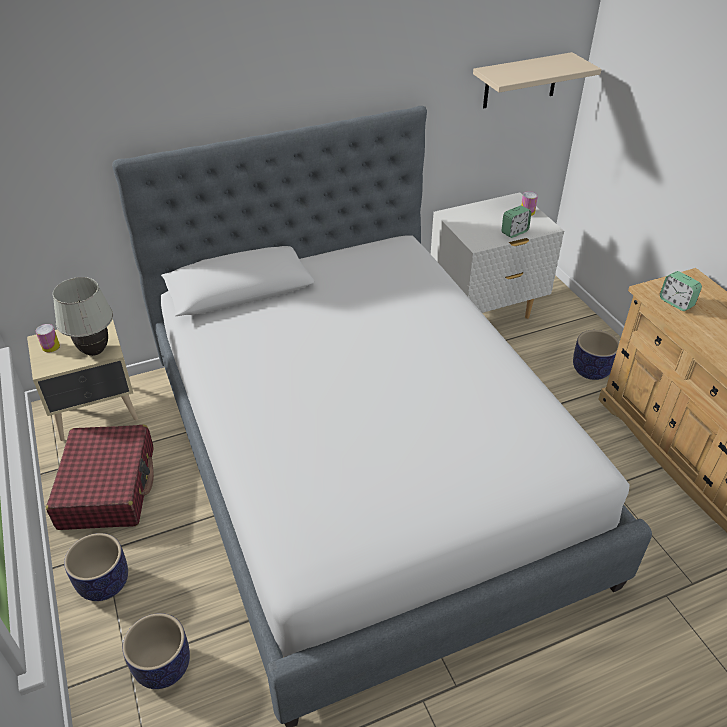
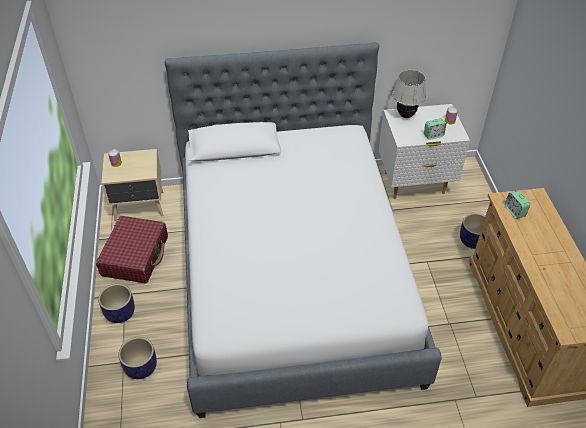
camera: 15 degrees right, 5 degrees up
(95, 351) = (141, 171): white table lamp -> white table lamp (405, 115)
(520, 81) = (455, 30): beige shelf -> none

